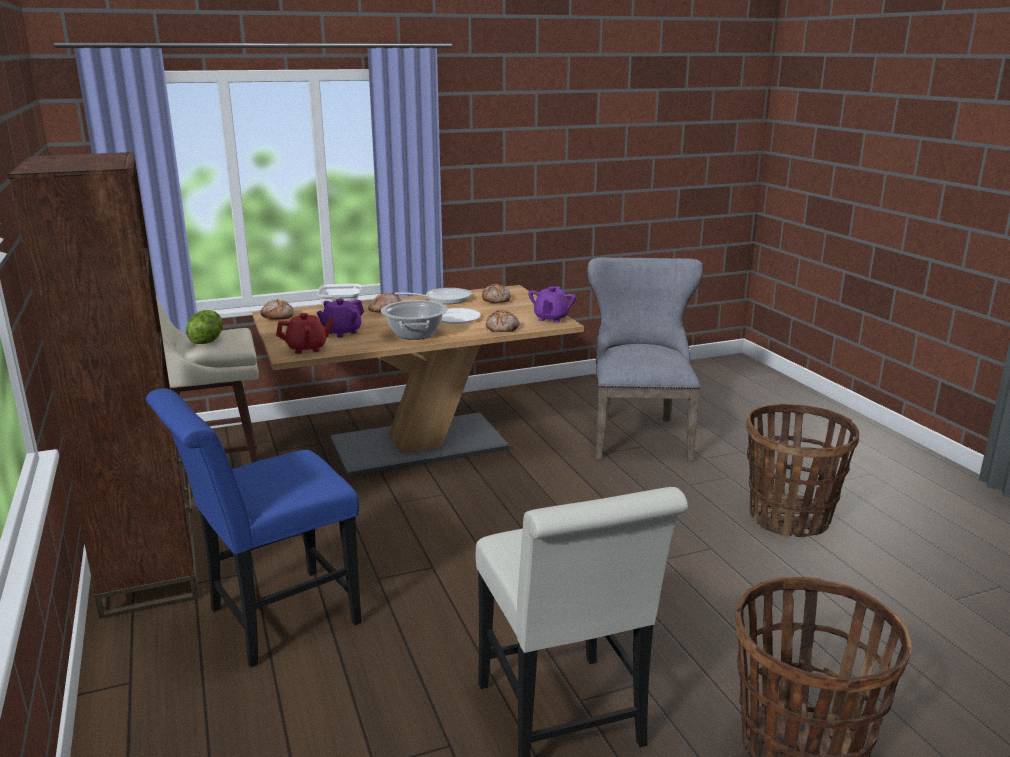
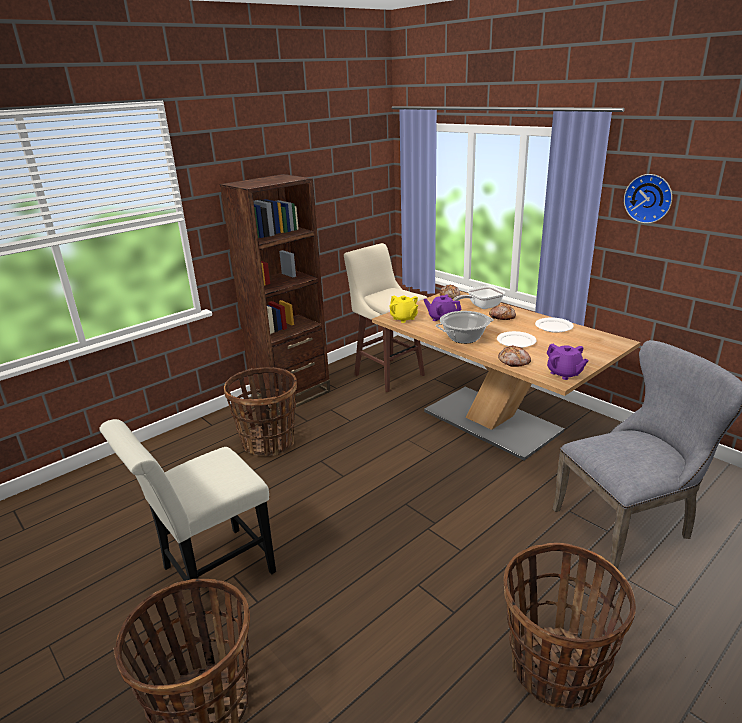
camera: 70 degrees right, 5 degrees up
(207, 341) = (388, 294): lettuce -> none
(273, 620) = (268, 442): blue chair -> basket
(307, 348) = (404, 318): red teapot -> yellow teapot
(443, 299) = (553, 326): frying pan -> white plate
(479, 138) = (649, 198): none -> wall clock
(496, 300) = (581, 343): bread -> none
(551, 318) = (564, 373): purple teapot -> purple teapot turned 120 degrees counterclockwise

